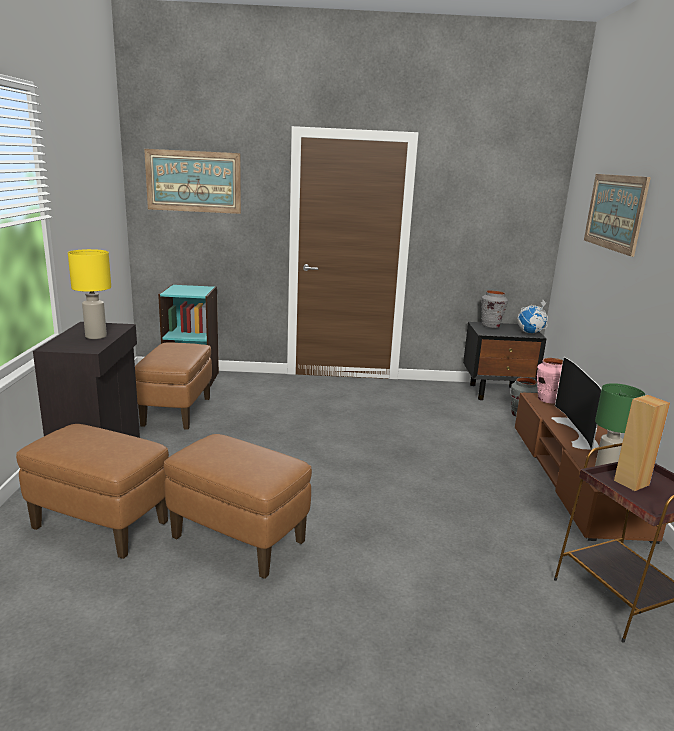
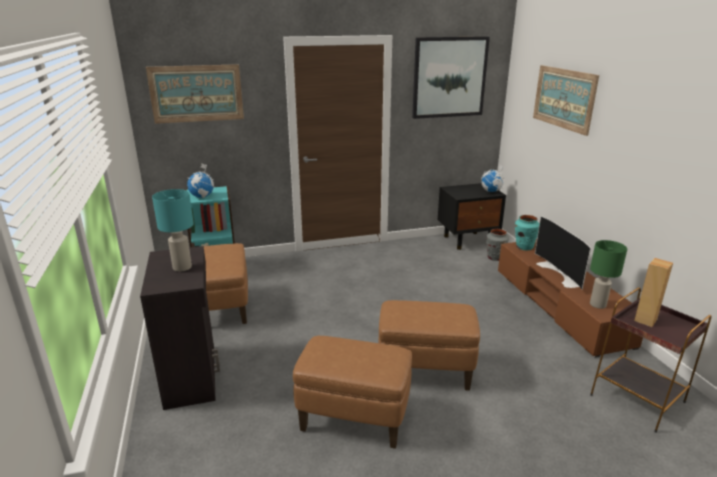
camera: 15 degrees left, 5 degrees up
(95, 336) = (181, 267): yellow table lamp -> turquoise table lamp
(101, 525) = (233, 434): brown ottoman -> brown ottoman (425, 371)
(182, 291) = (202, 196): none -> globe
(488, 188) = (449, 77): none -> picture
(490, 326) = (459, 188): grey vase -> none
(548, 399) = (524, 247): pink vase -> turquoise vase

